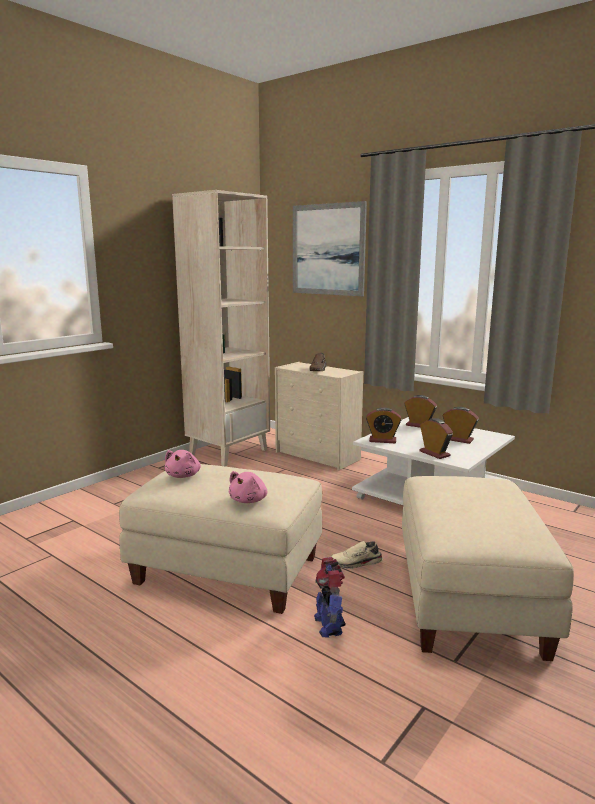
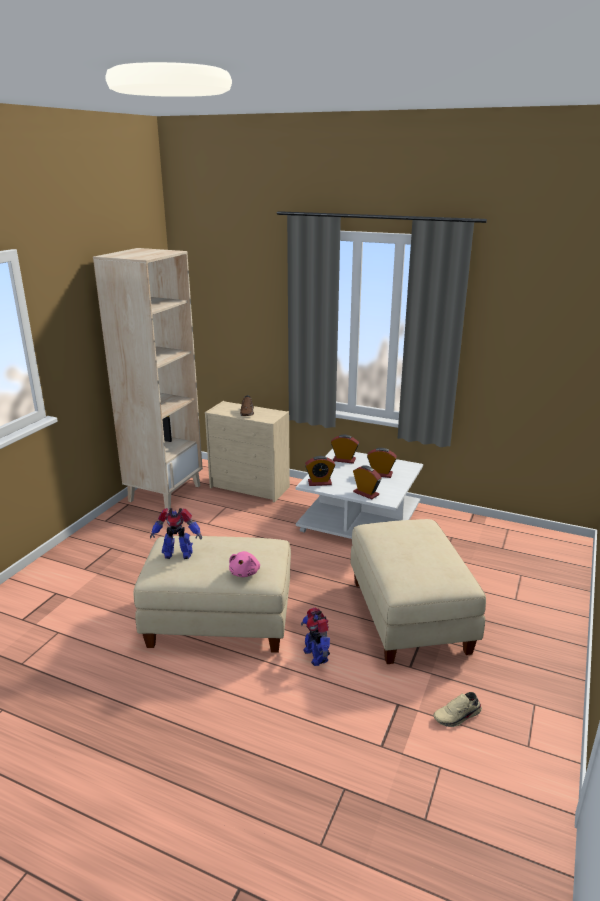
camera: 15 degrees left, 10 degrees up
(183, 475) = (177, 554): pink plush toy -> toy robot
(328, 249) = (244, 294): picture -> none
(356, 563) = (319, 597): beige shoe -> beige shoe (457, 716)

